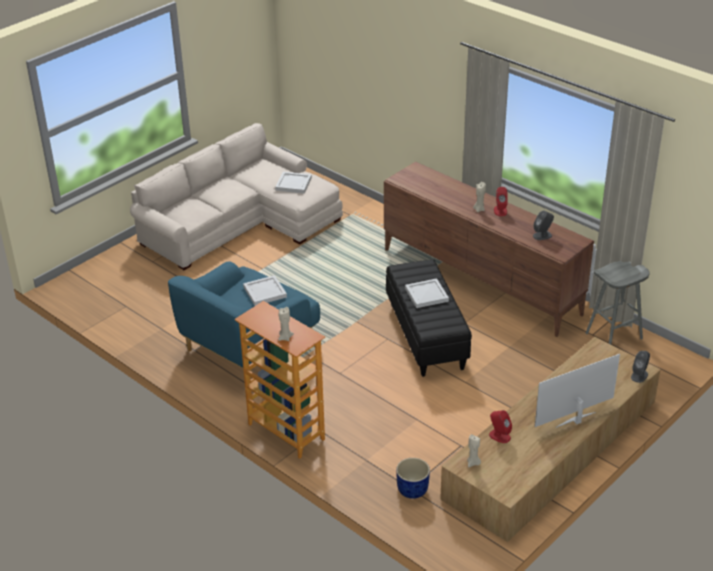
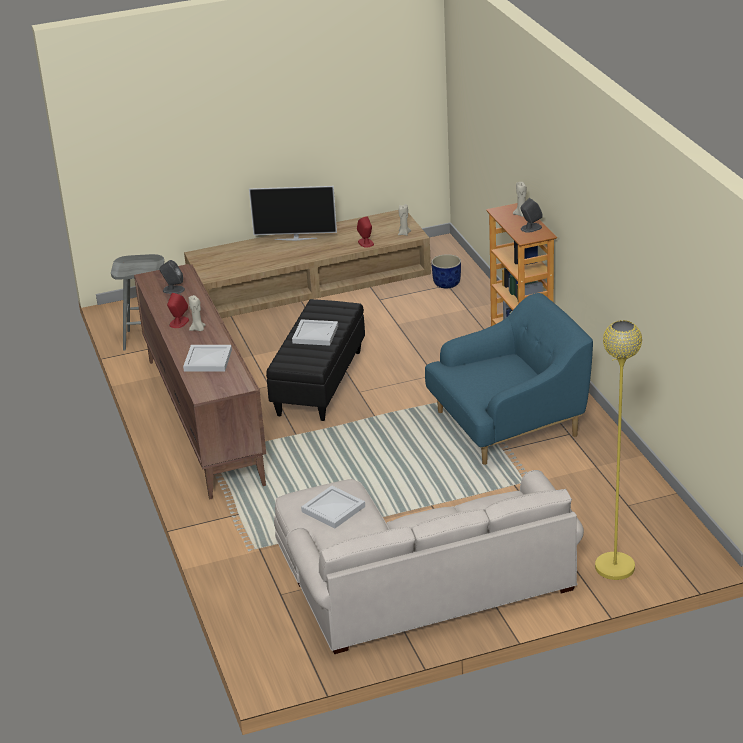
camera: 150 degrees left, 5 degrees down
(119, 264) = (614, 567): none -> yellow floor lamp
(265, 292) = (477, 375): white tray -> white tray (207, 360)
(639, 375) = (207, 252): grey speaker -> grey speaker (531, 228)

